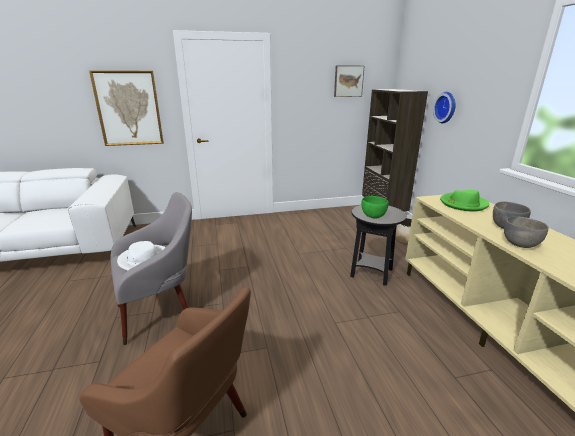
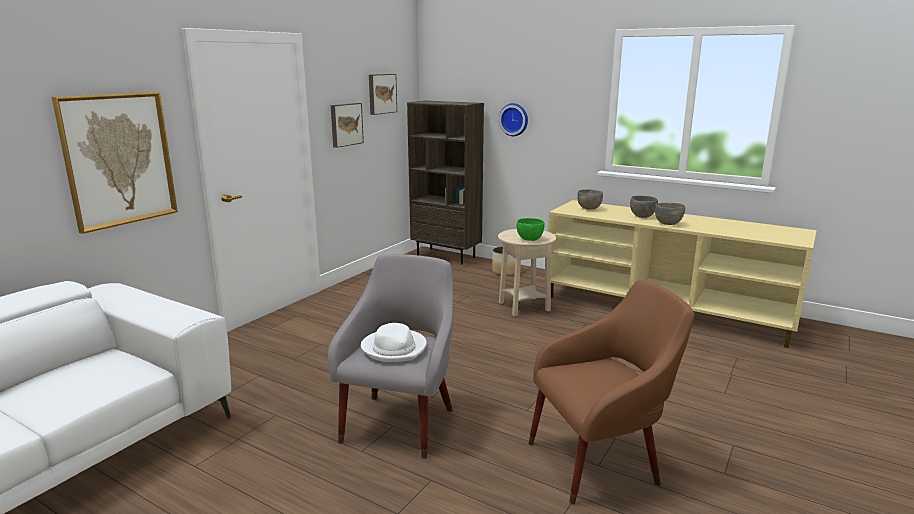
camera: 45 degrees left, 5 degrees down
(307, 102) = (345, 124): none -> picture
(371, 273) = (524, 307): black side table -> beige side table
(462, 204) = (589, 209): green hat -> grey bowl

